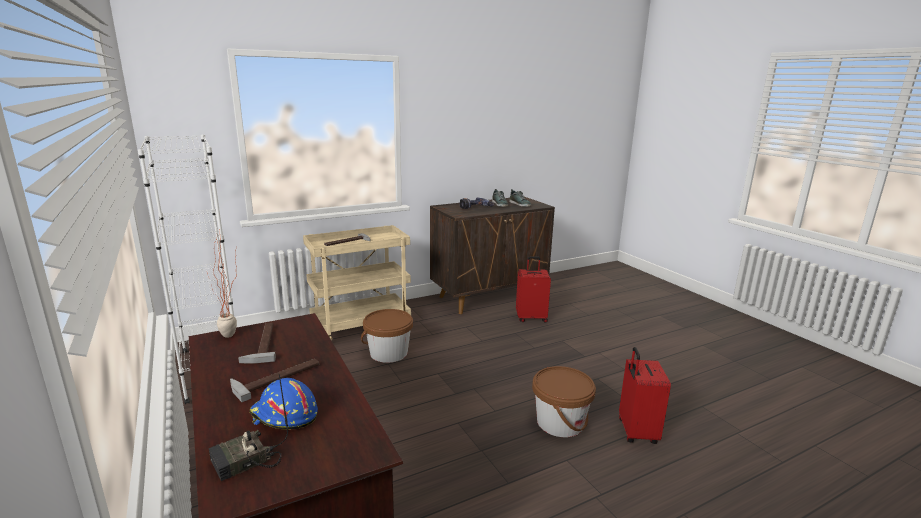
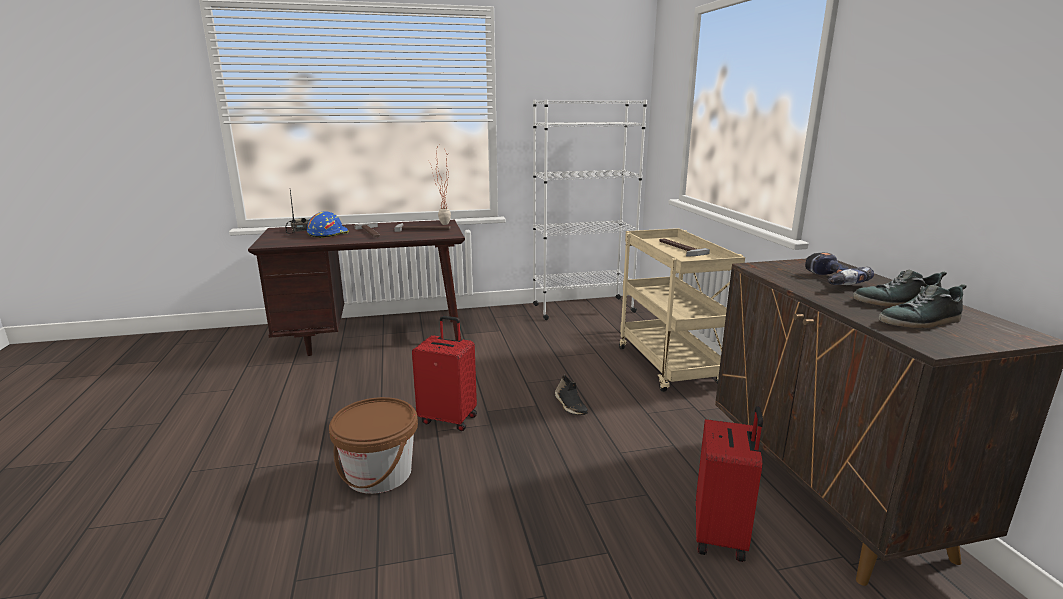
camera: 105 degrees right, 0 degrees up
(388, 353) = (596, 379): brown bucket -> none
(434, 360) = (570, 406): none -> black shoe
(636, 432) = (303, 539): red suitcase -> red suitcase (449, 418)

